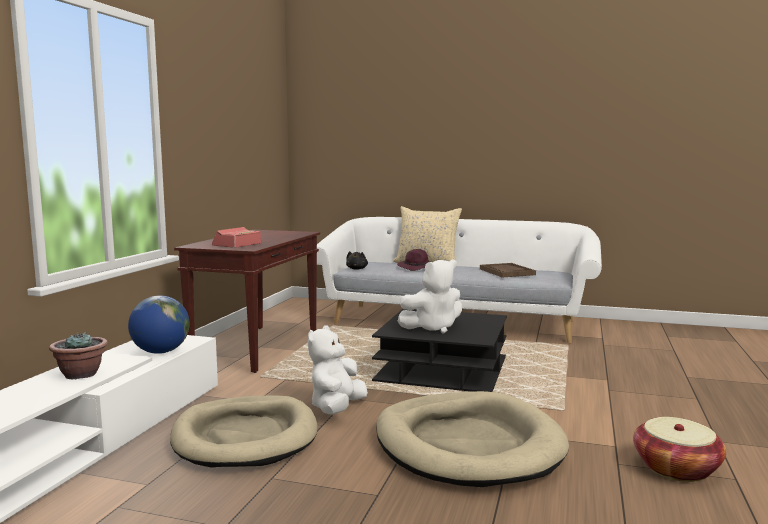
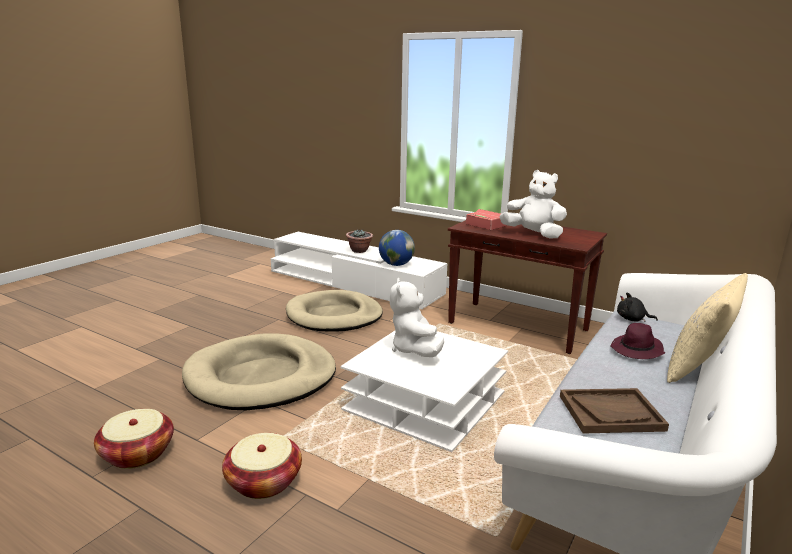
camera: 105 degrees right, 10 degrees up
(337, 408) = (359, 343): white plush toy -> white plush toy (533, 234)
(442, 369) = (425, 402): black coffee table -> white coffee table
(619, 405) = (264, 481): none -> basket

